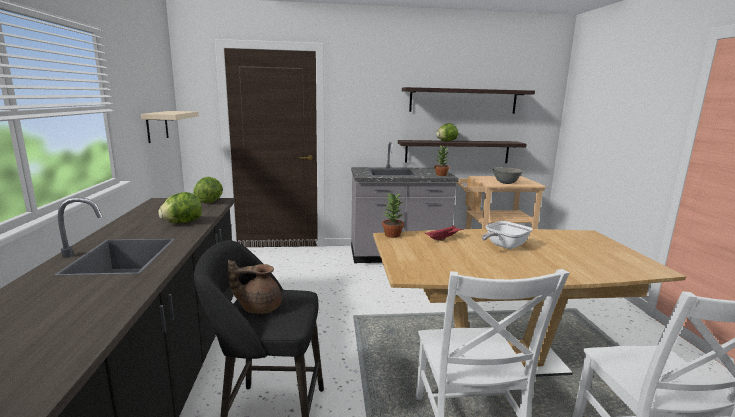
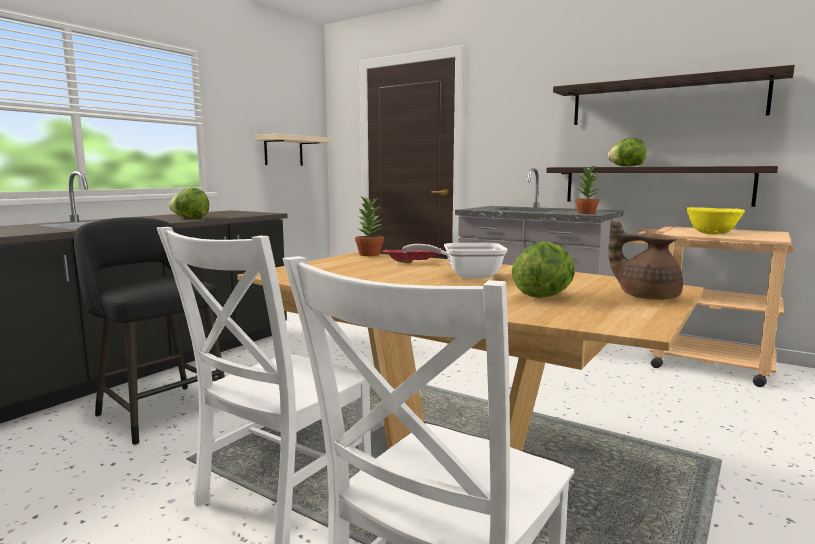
camera: 40 degrees right, 5 degrees down
(210, 202) = (258, 213): lettuce -> lettuce (544, 296)
(259, 307) = (141, 280): brown teapot -> brown teapot (646, 296)
(505, 183) = (711, 234): grey bowl -> yellow bowl

